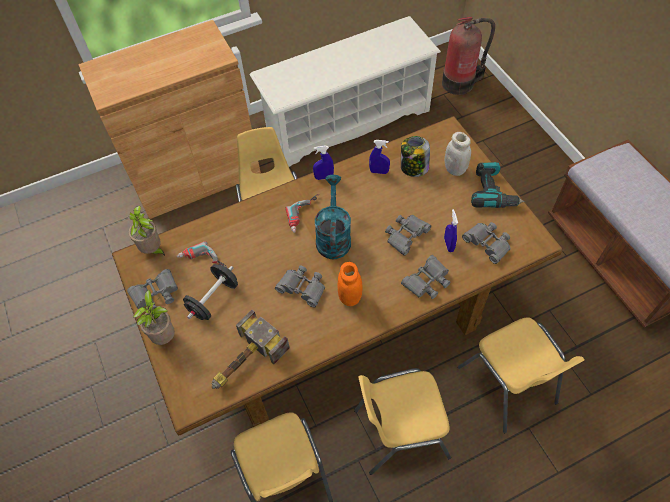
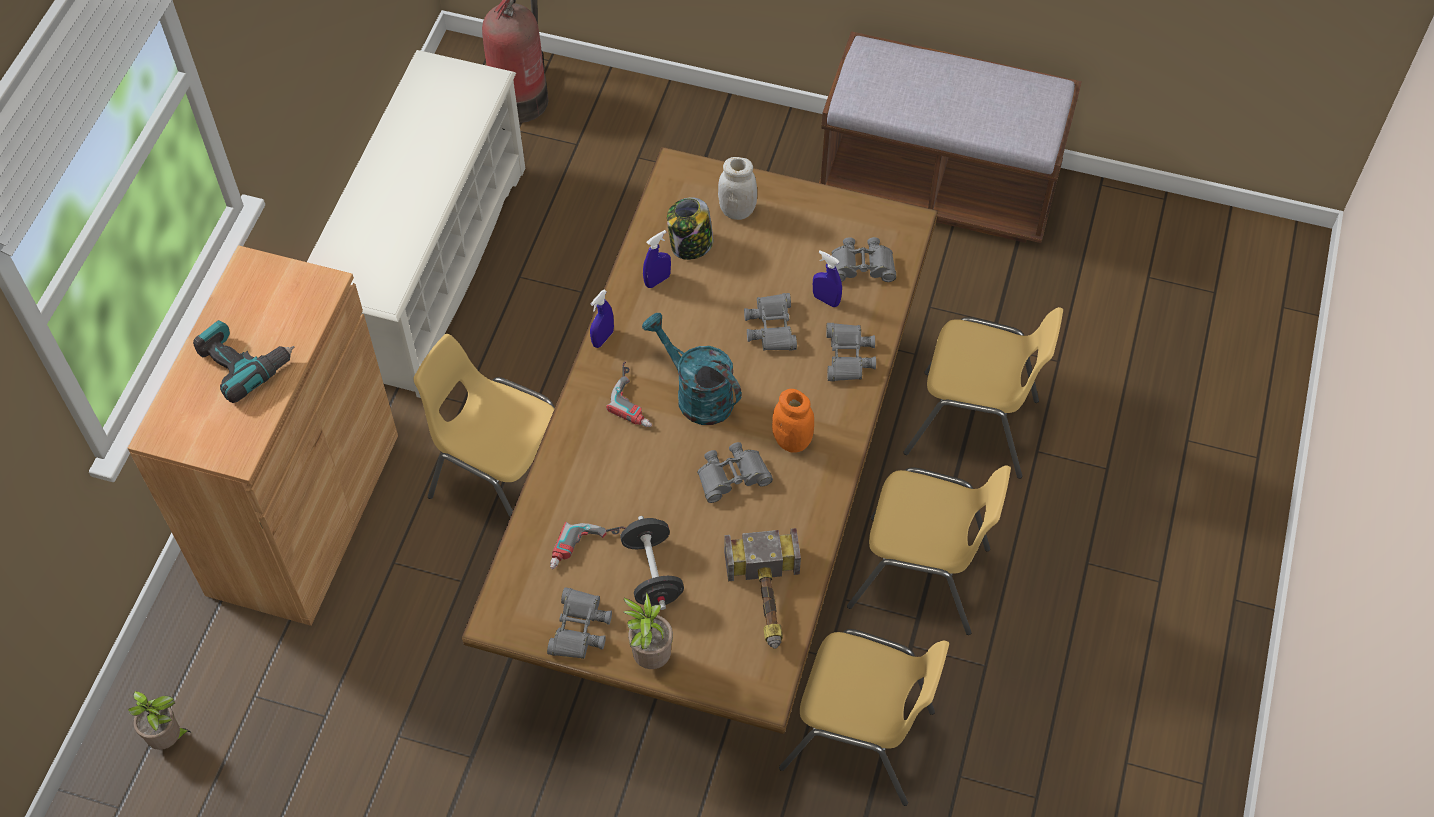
camera: 50 degrees left, 0 degrees up
(153, 250) = (510, 589): potted plant -> potted plant (169, 739)
(399, 432) = (921, 577): yellow chair -> yellow chair turned 105 degrees counterclockwise
(493, 192) = (805, 204): power drill -> power drill (243, 363)

